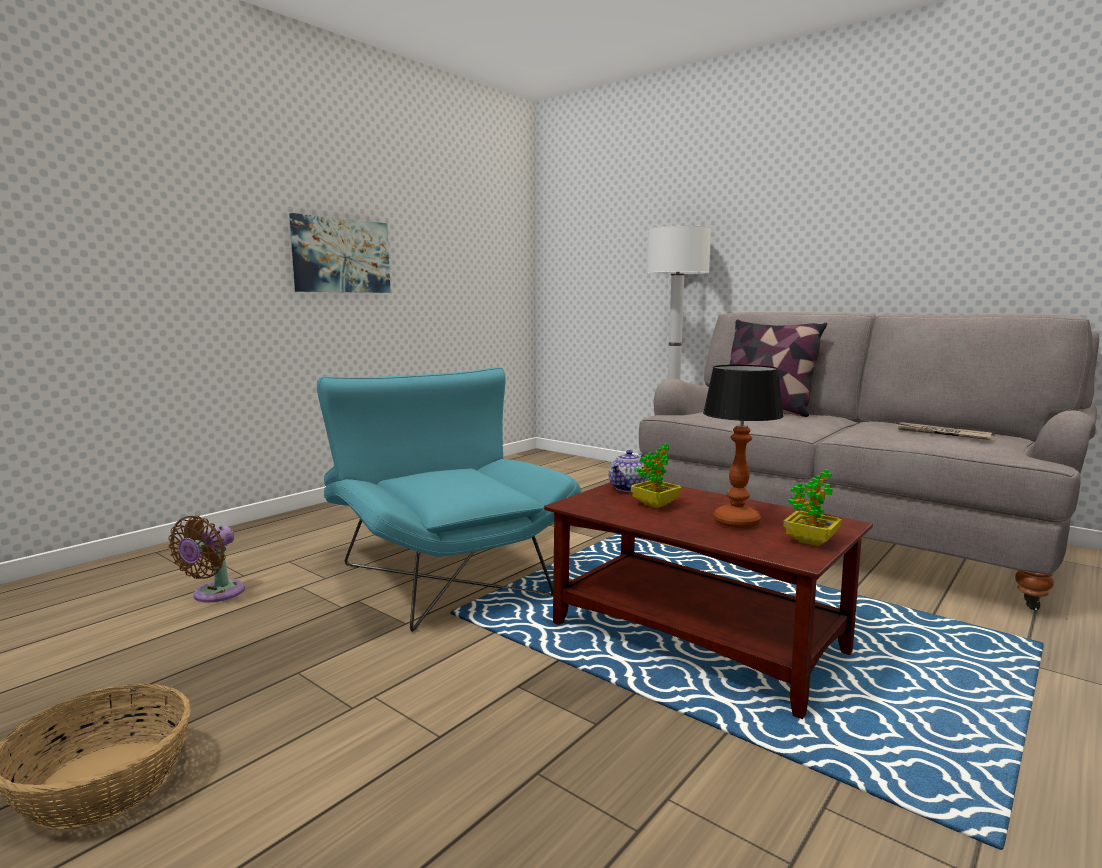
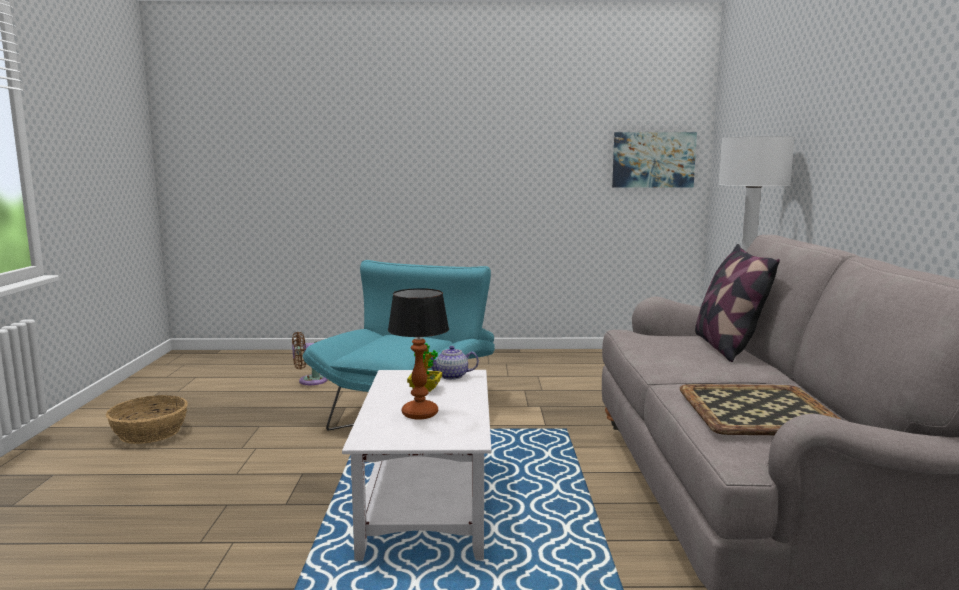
camera: 50 degrees right, 0 degrees up
(341, 255) = (485, 168): picture -> picture (653, 160)
(698, 639) = (428, 503): brown coffee table -> white coffee table
(811, 541) = (408, 438): potted plant -> none
(942, 434) = (756, 410): newspaper -> tray

